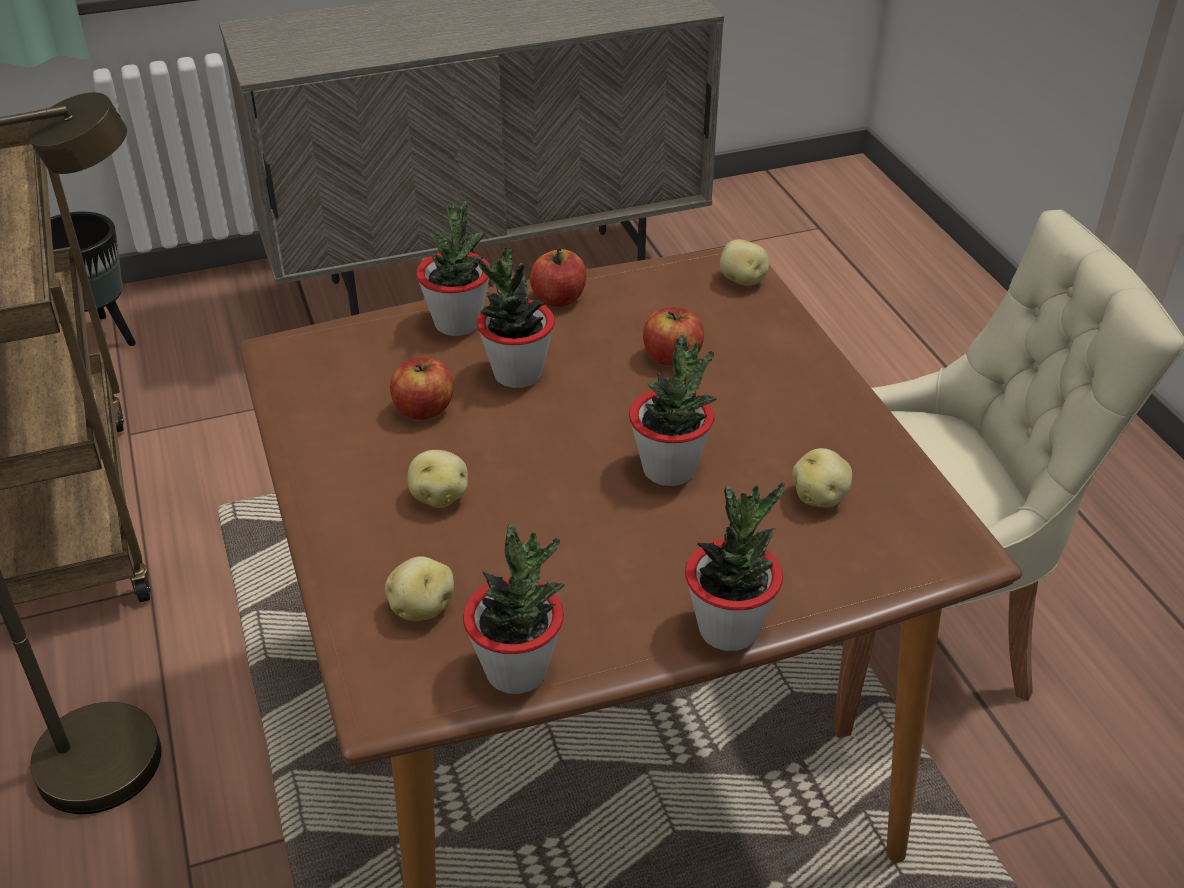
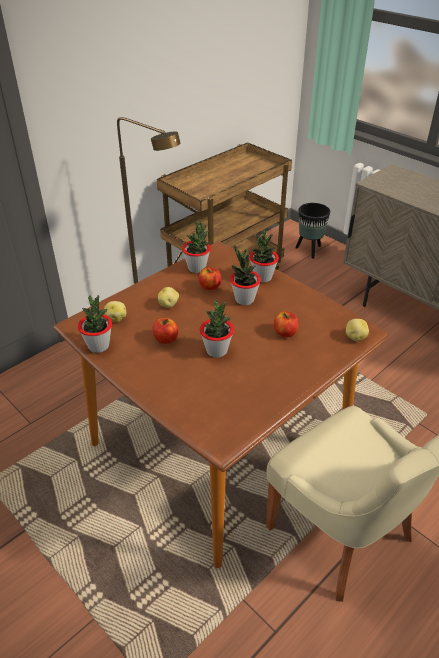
camera: 65 degrees right, 0 degrees up
(559, 298) = (298, 294): apple -> apple (165, 339)
(729, 629) = (141, 388): potted plant -> potted plant (197, 268)
(820, 497) = (227, 394): potato -> none

